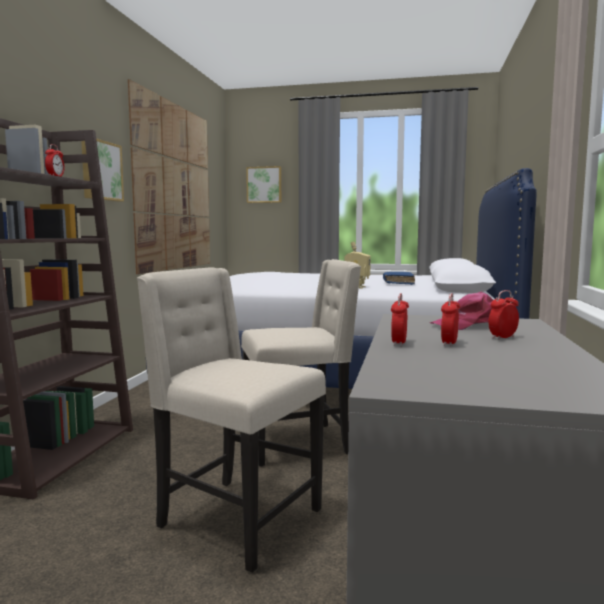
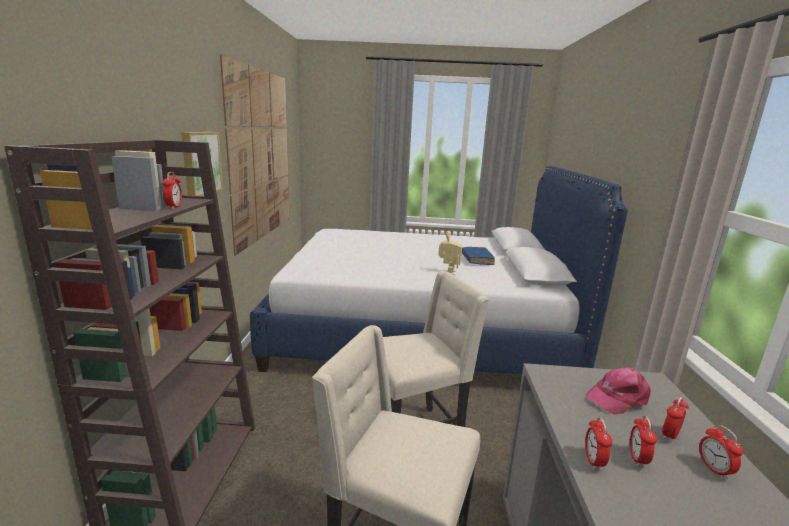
camera: 10 degrees left, 10 degrees up
(264, 185) = (337, 139): picture -> none
(531, 349) = (714, 469): none -> alarm clock

